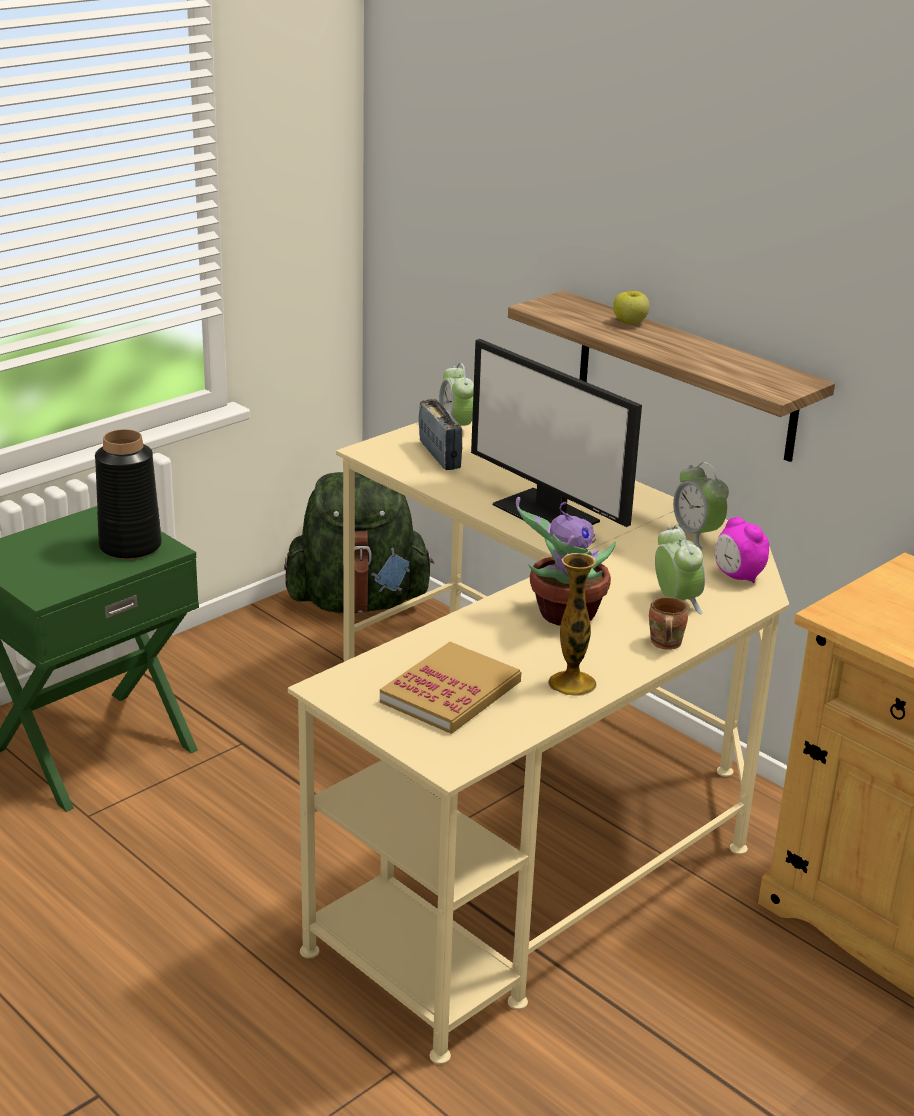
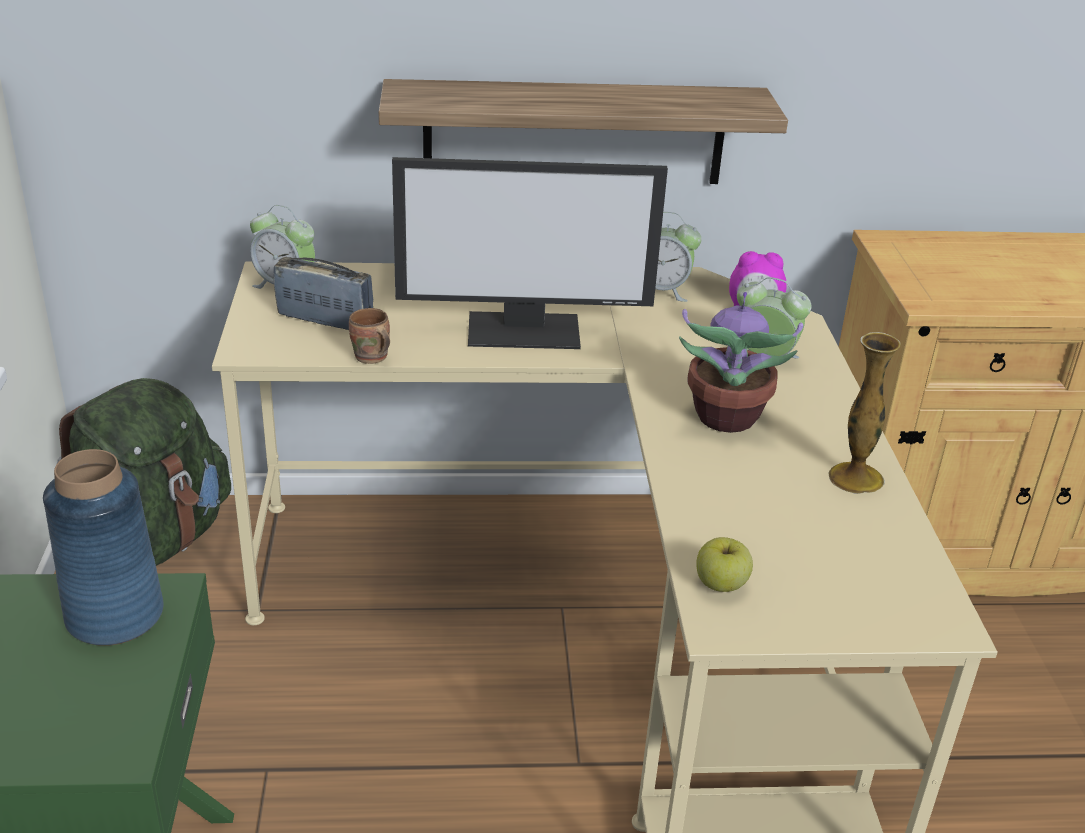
camera: 50 degrees left, 5 degrees up
(131, 546) = (116, 615): black vase -> blue vase
(451, 692) = (807, 553): book -> none
(630, 322) = (514, 89): apple -> apple (721, 585)
(663, 644) = (831, 399): brown mug -> brown mug (370, 358)

